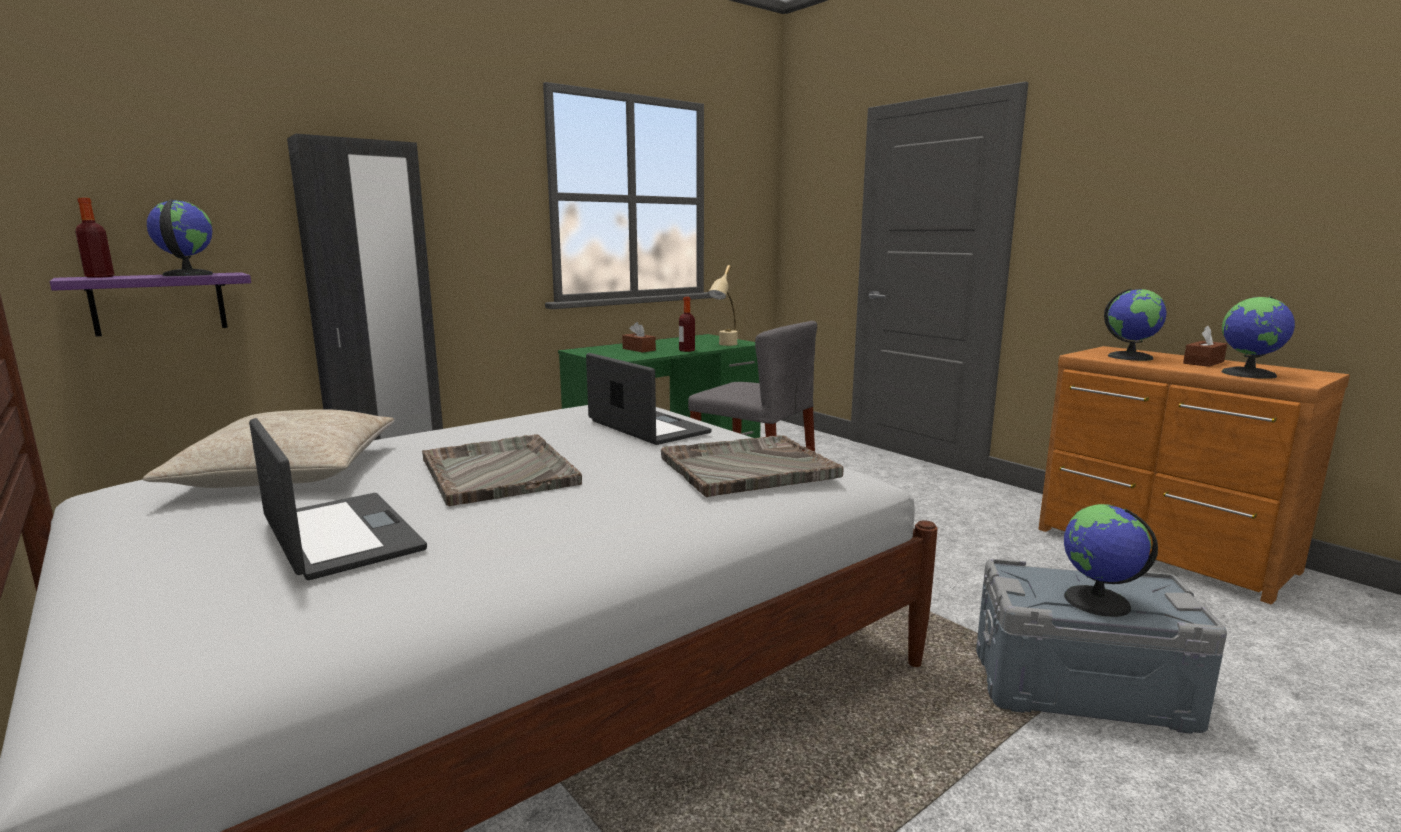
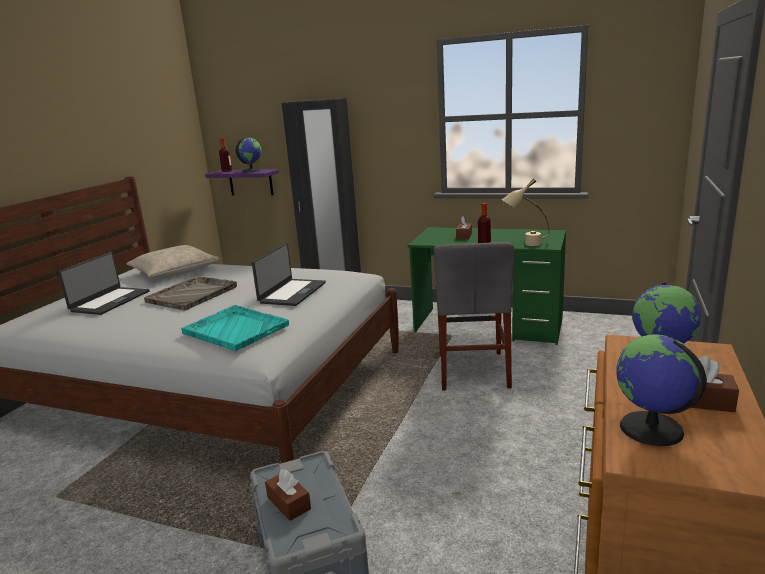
camera: 60 degrees right, 5 degrees up
(746, 468) = (235, 329): grey tray -> turquoise tray
(1097, 602) = (289, 503): globe -> brown tissue box

